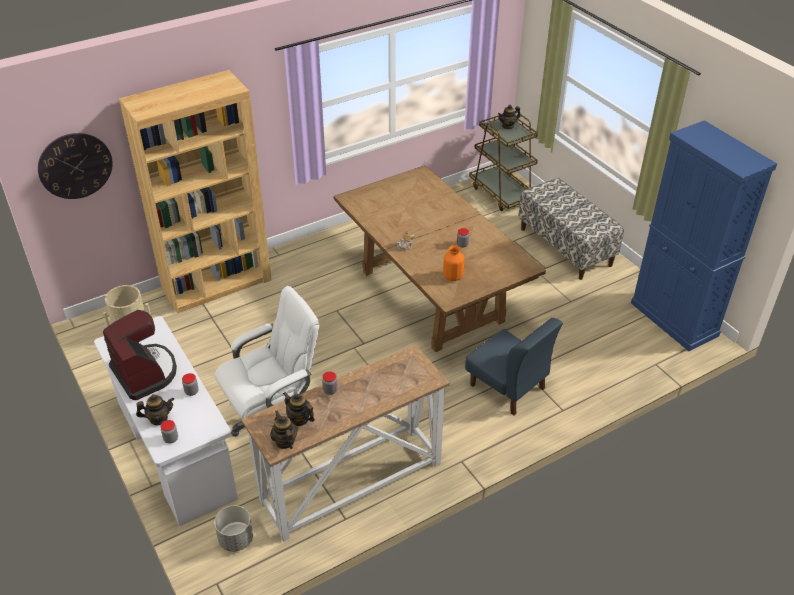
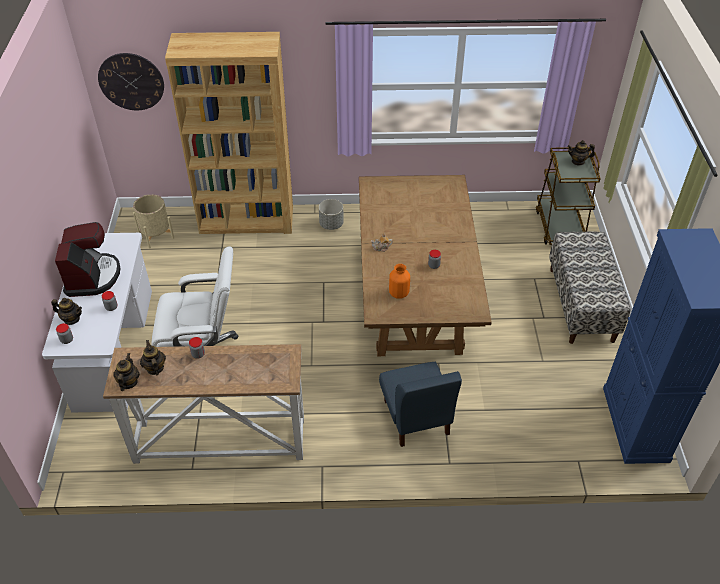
camera: 30 degrees right, 5 degrees up
(236, 539) = (102, 443): grey planter -> grey planter (331, 224)

